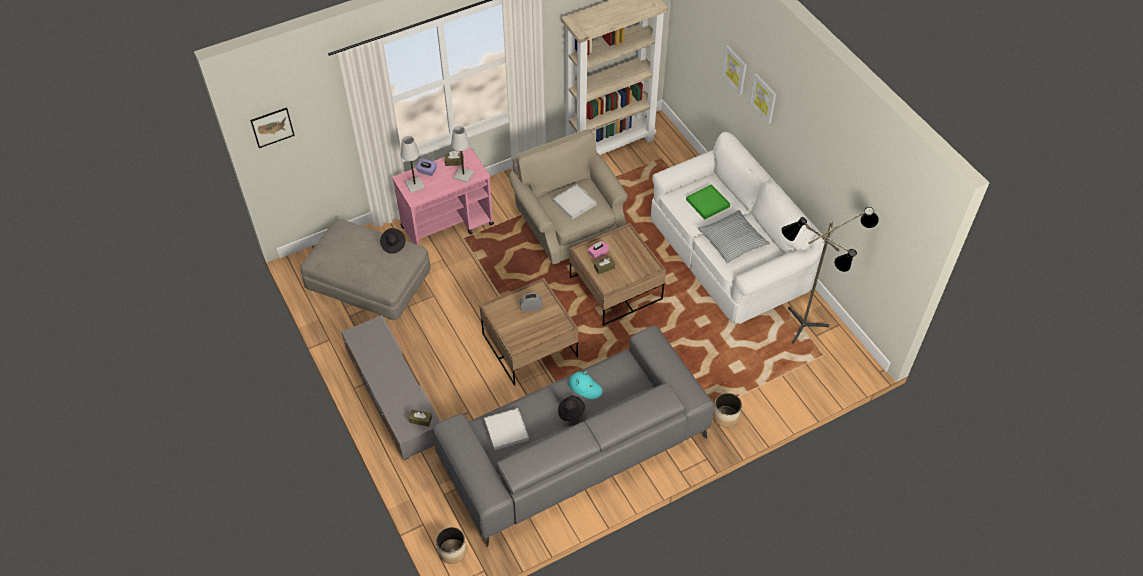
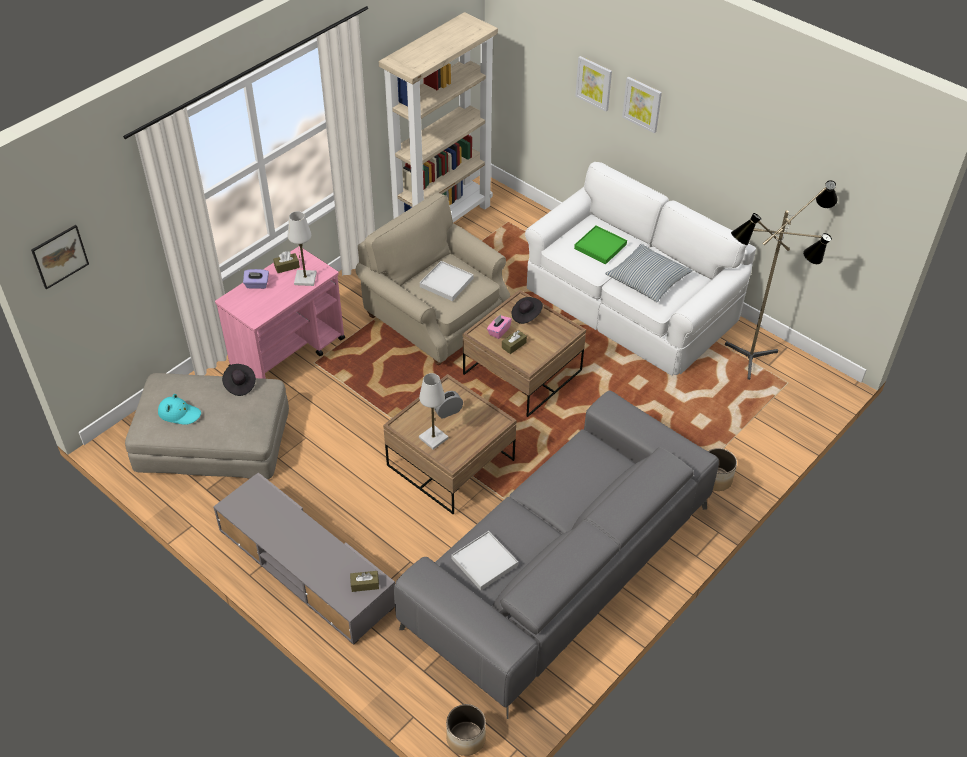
camera: 20 degrees left, 5 degrees down
(415, 185) = (249, 304): white table lamp -> white table lamp (433, 438)
(570, 412) = (552, 518): black hat -> black hat (526, 315)
(585, 387) = (556, 484): turquoise hat -> turquoise hat (179, 413)

